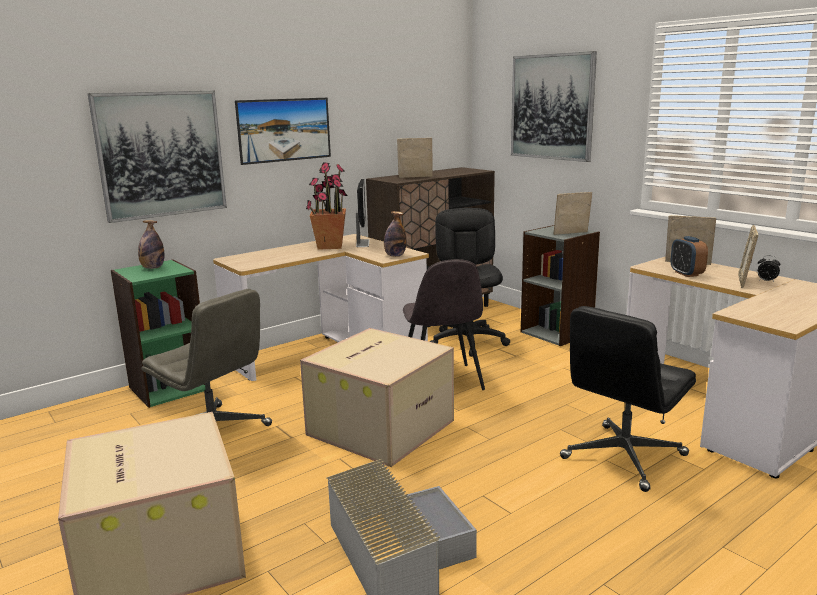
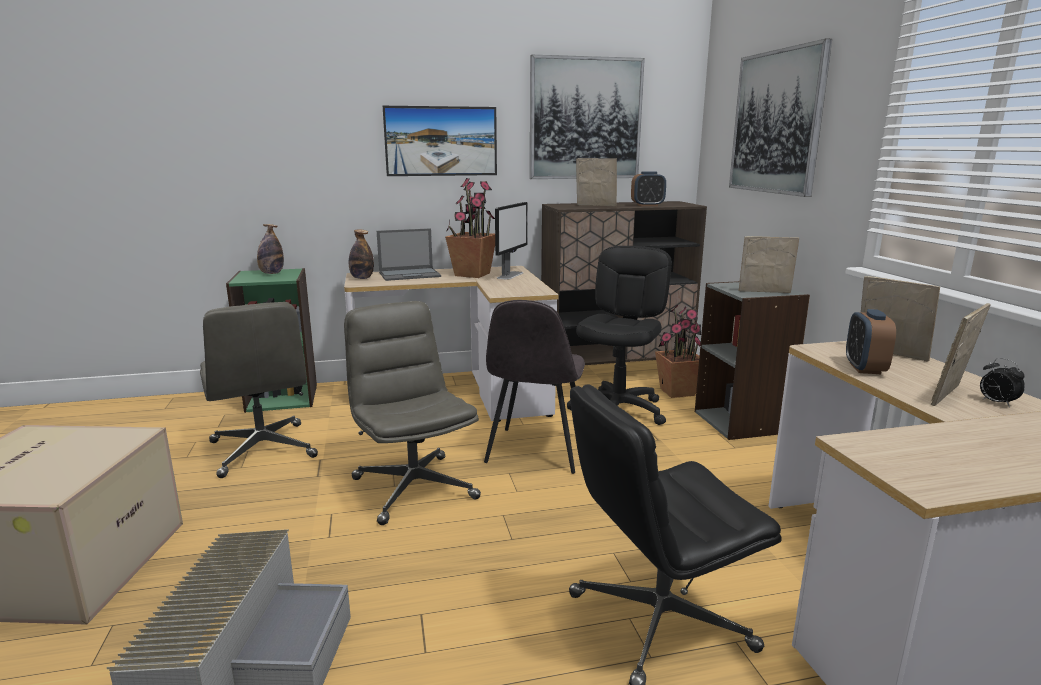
camera: 25 degrees right, 0 degrees up
(161, 154) = (298, 159): picture -> picture (585, 119)
(276, 253) = (410, 274): none -> laptop
(380, 426) = (413, 488): cardboard box -> grey office chair
(395, 255) = (517, 292): bottle -> bottle (362, 278)
(452, 173) = (647, 205): none -> alarm clock
(495, 320) = (677, 392): none -> potted plant

